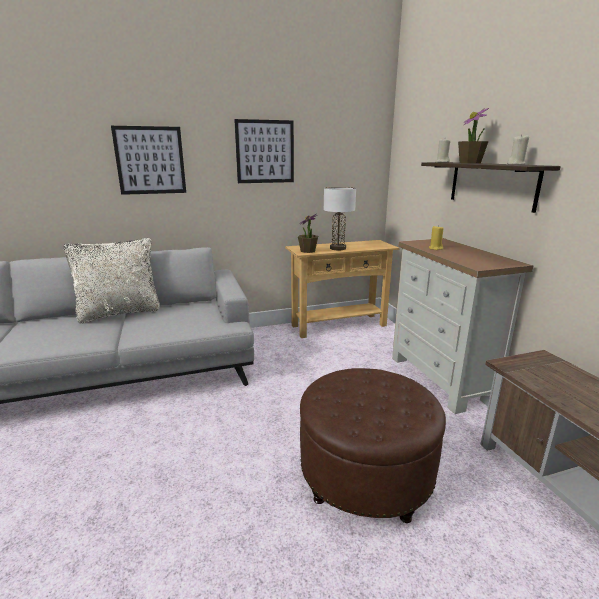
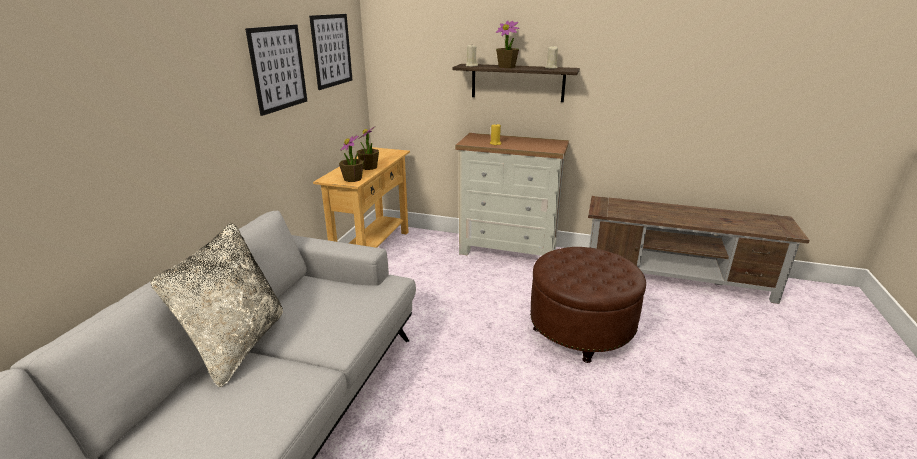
camera: 55 degrees left, 5 degrees up
(150, 160) = (162, 106): picture -> picture (331, 50)
(337, 248) = (369, 167): table lamp -> potted plant

